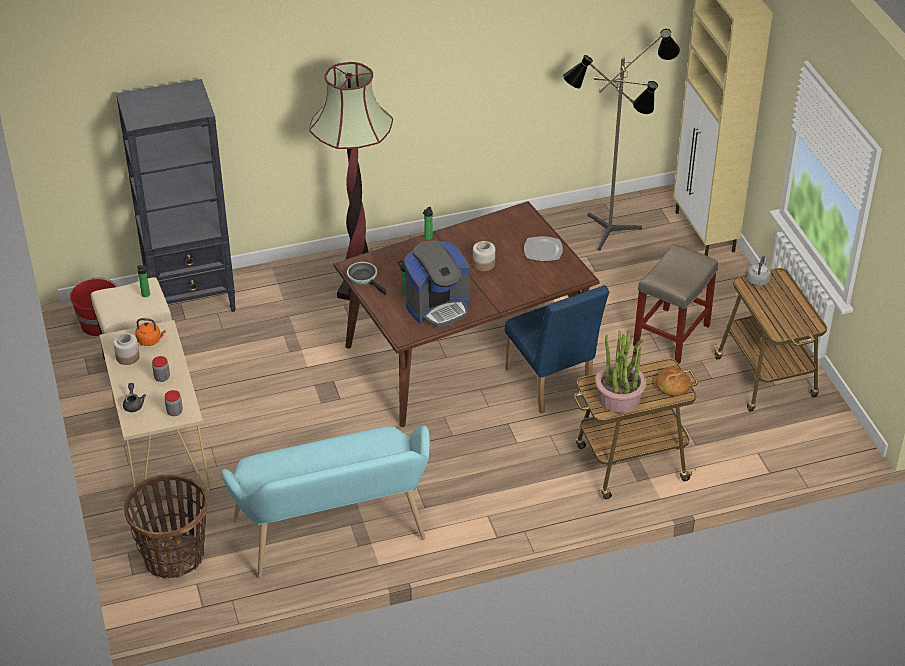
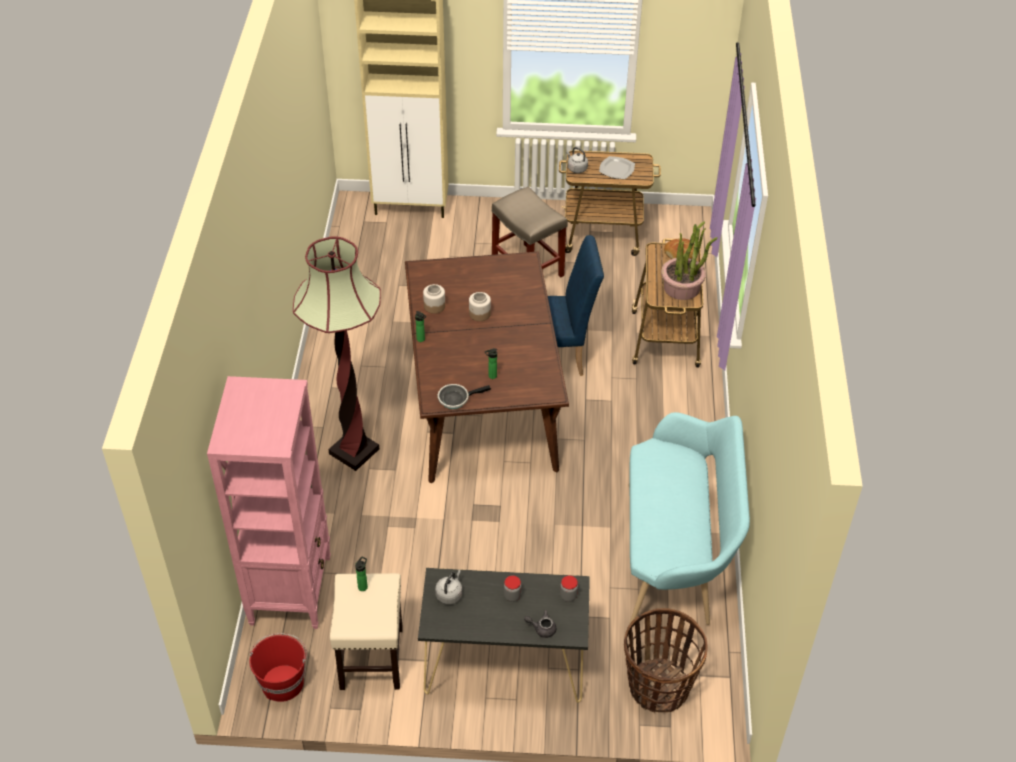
camera: 70 degrees left, 5 degrees up
(128, 357) = (467, 619): jar -> jar (434, 306)
(150, 340) = (449, 594): orange kettle -> grey kettle
(161, 447) = (503, 665): beige console table -> black console table
(192, 300) = (291, 589): black bookcase -> pink bookcase
(438, 307) = (523, 359): coffee machine -> none
(543, 250) = (481, 271): plate -> plate (616, 169)
(611, 235) = (381, 261): floor lamp -> none

